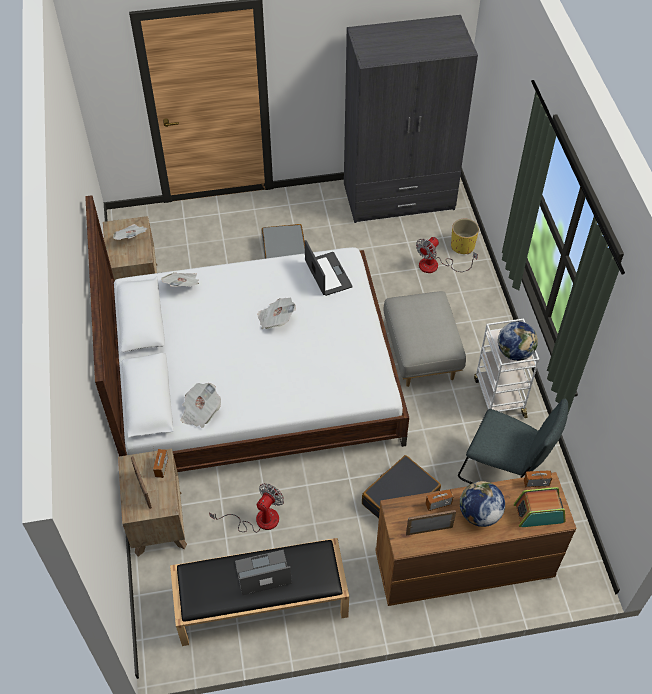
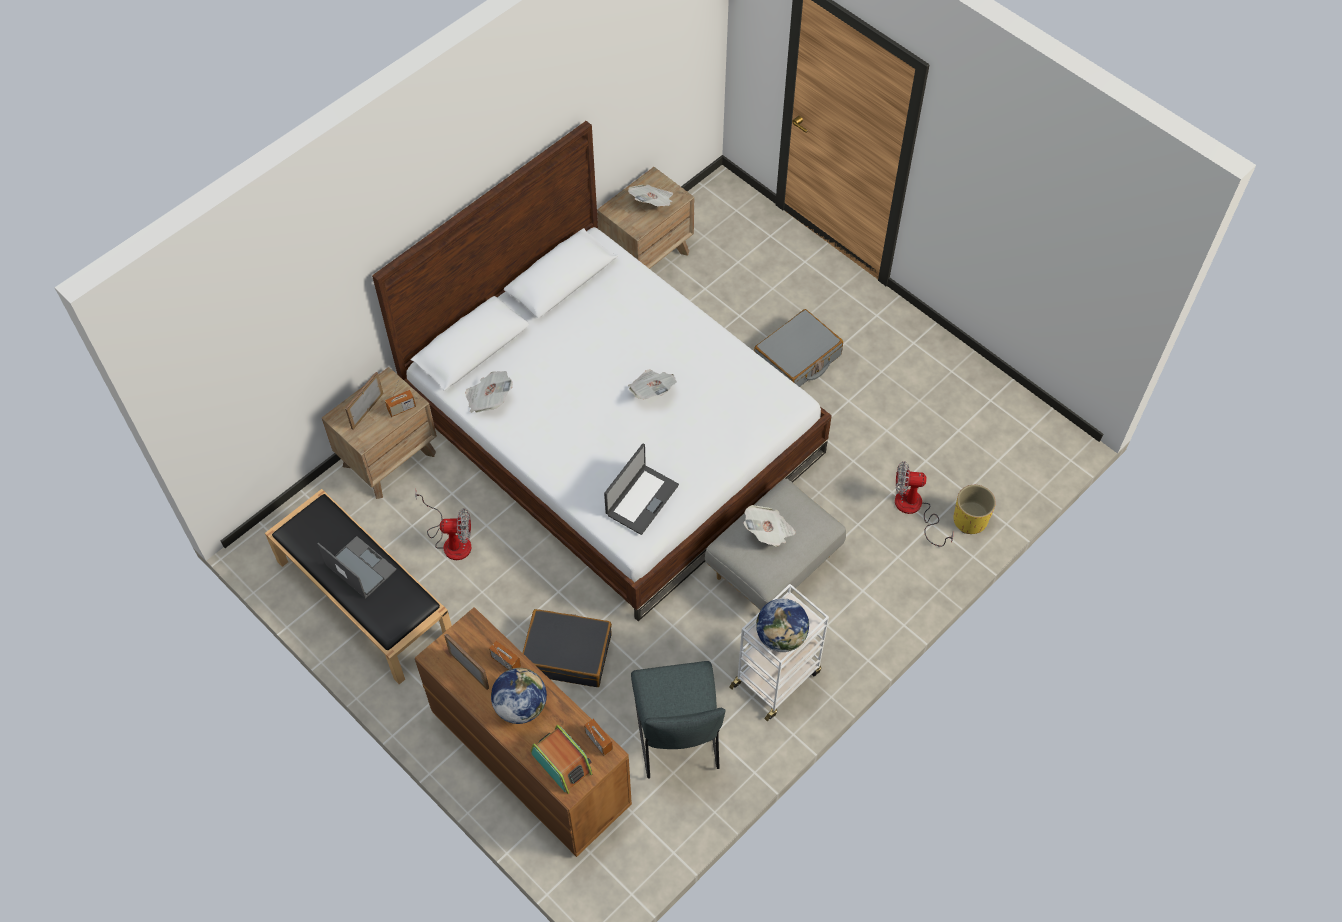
camera: 55 degrees right, 5 degrees up
(183, 285) = (630, 285): newspaper -> newspaper (768, 532)
(327, 274) = (752, 399): laptop -> laptop (641, 499)
(399, 197) = (988, 413): grey wardrobe -> none

